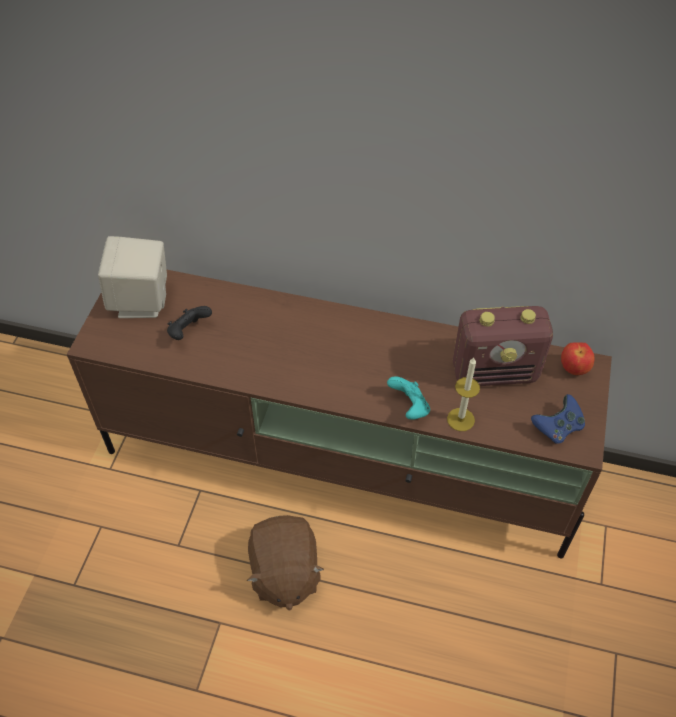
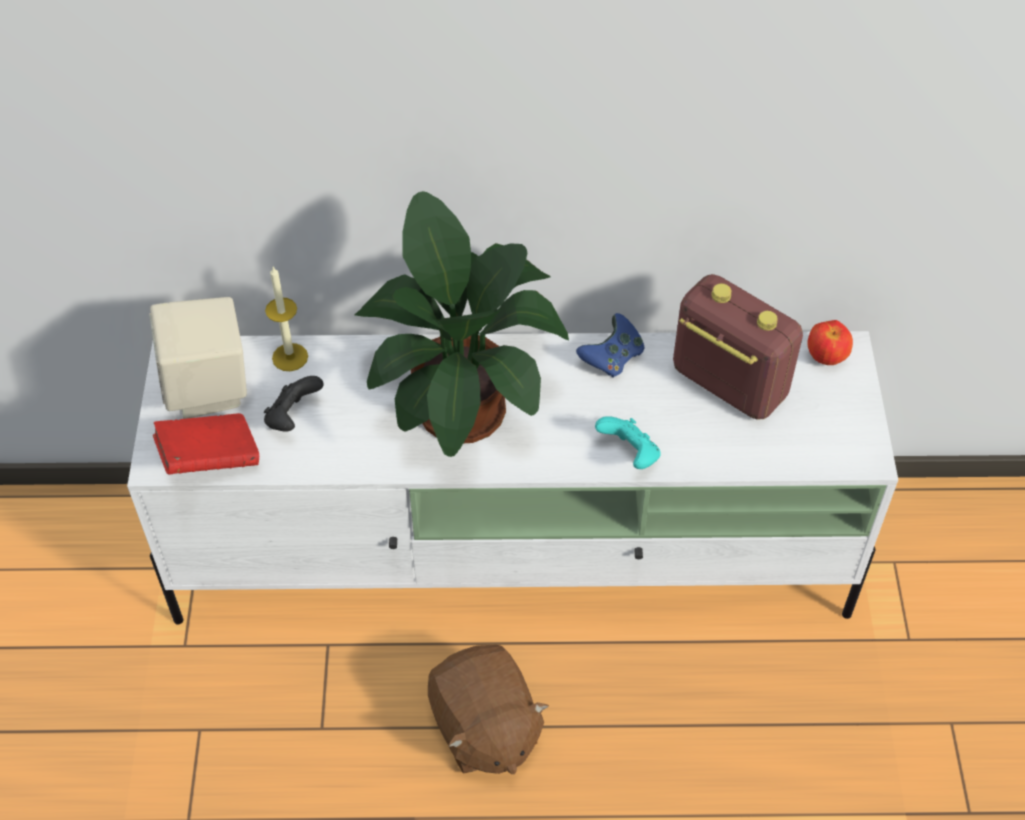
camera: 15 degrees left, 0 degrees up
(125, 348) = (210, 459): none -> red book
(305, 345) = (462, 401): none -> potted plant
(341, 463) = (516, 561): brown tv stand -> white tv stand
(460, 419) = (701, 455): candle -> candle (290, 357)
(495, 372) = (727, 383): radio -> radio turned 120 degrees counterclockwise
(557, 428) = (827, 439): blue game controller -> blue game controller (612, 358)

